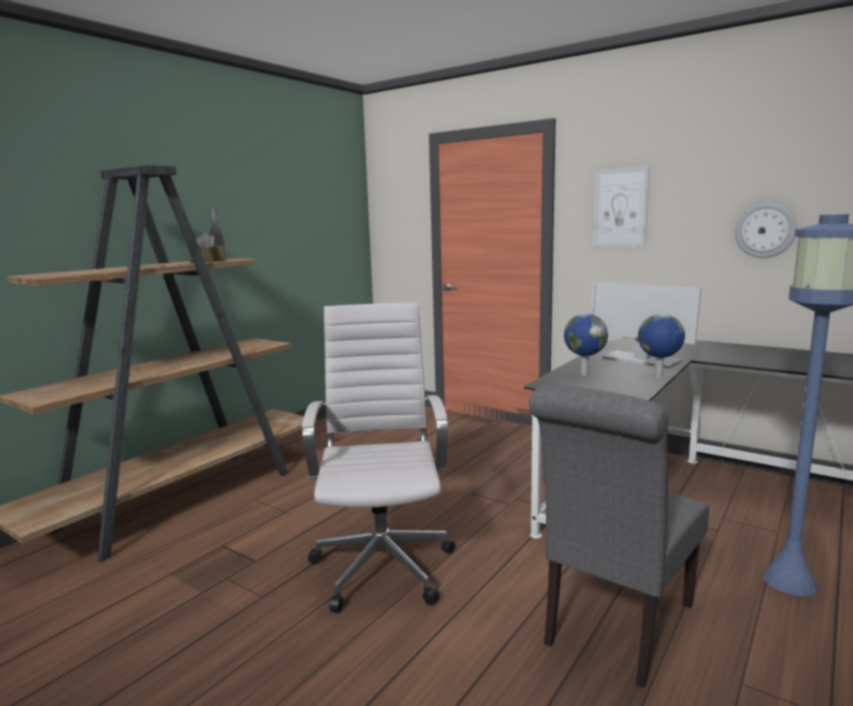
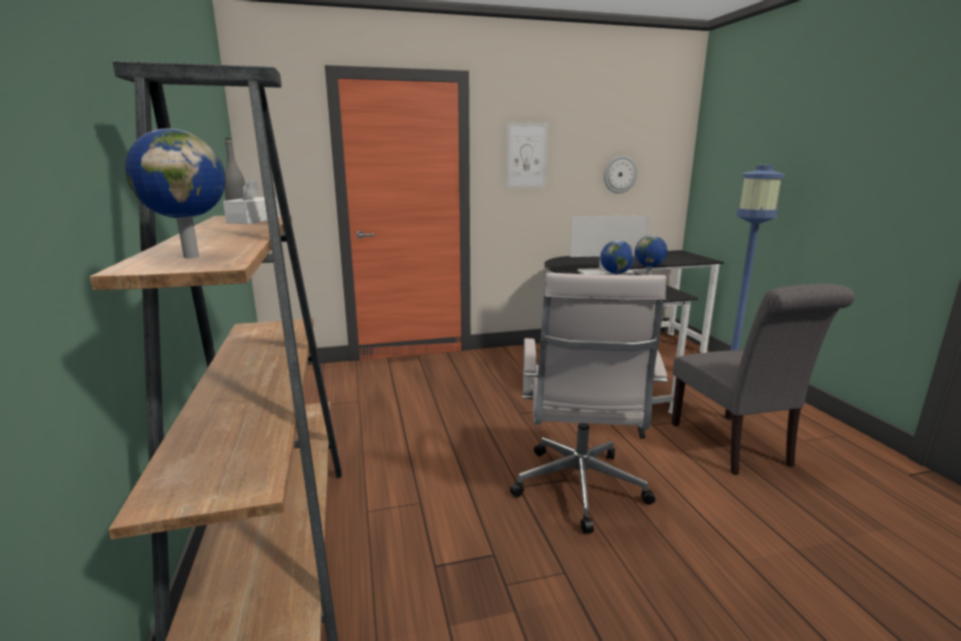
camera: 50 degrees left, 5 degrees up
(66, 273) = (191, 256): none -> globe
(207, 261) = (253, 220): brown tissue box -> white tissue box
(383, 564) = (579, 491): white office chair -> white office chair turned 120 degrees counterclockwise

